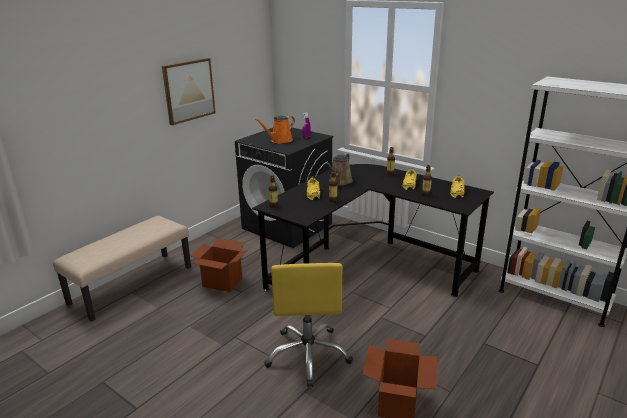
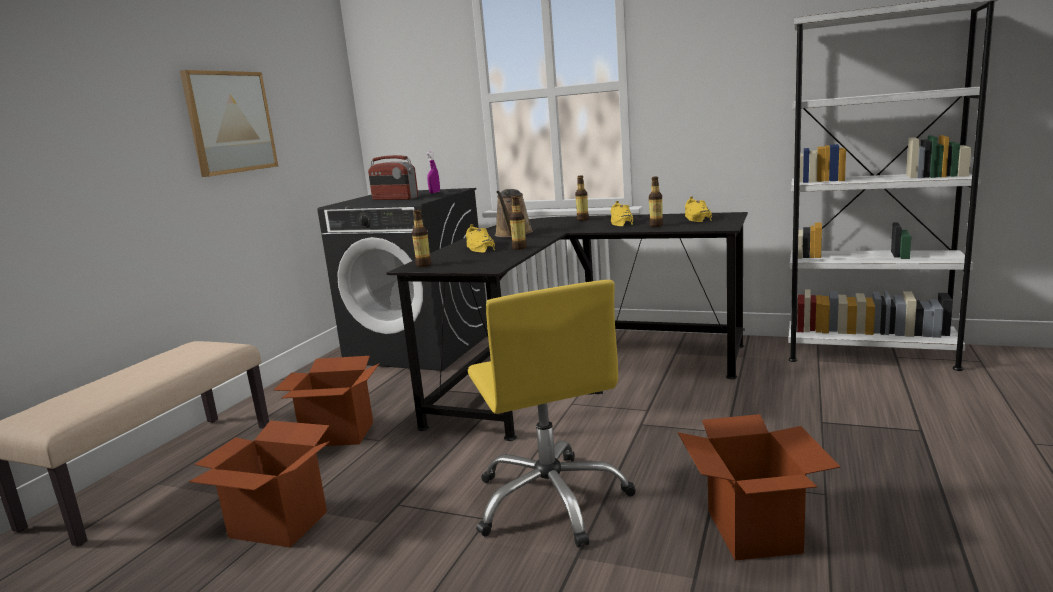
camera: 15 degrees left, 10 degrees down
(177, 333) = (278, 525): none -> cardboard box
(280, 141) = (394, 199): orange watering can -> radio

